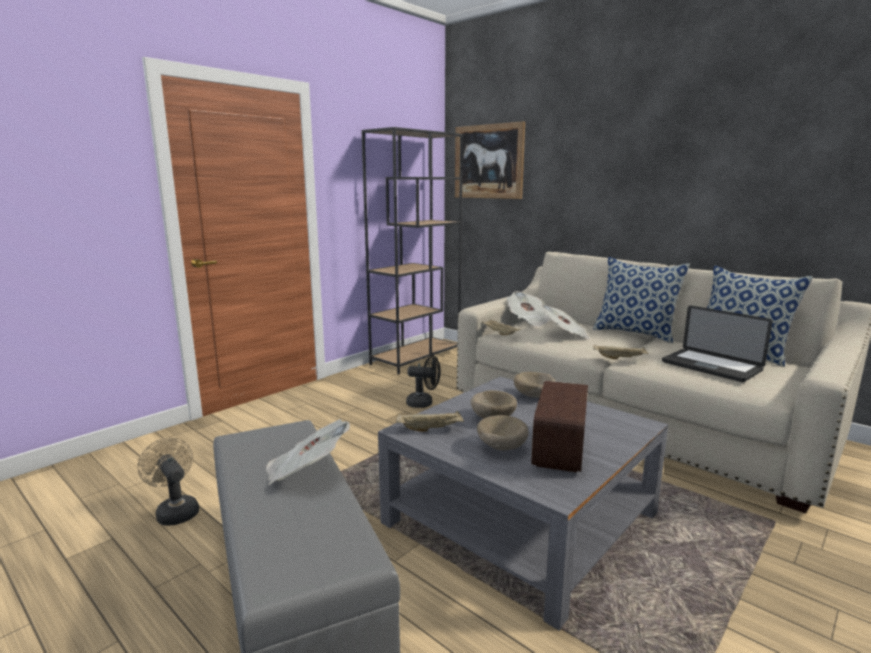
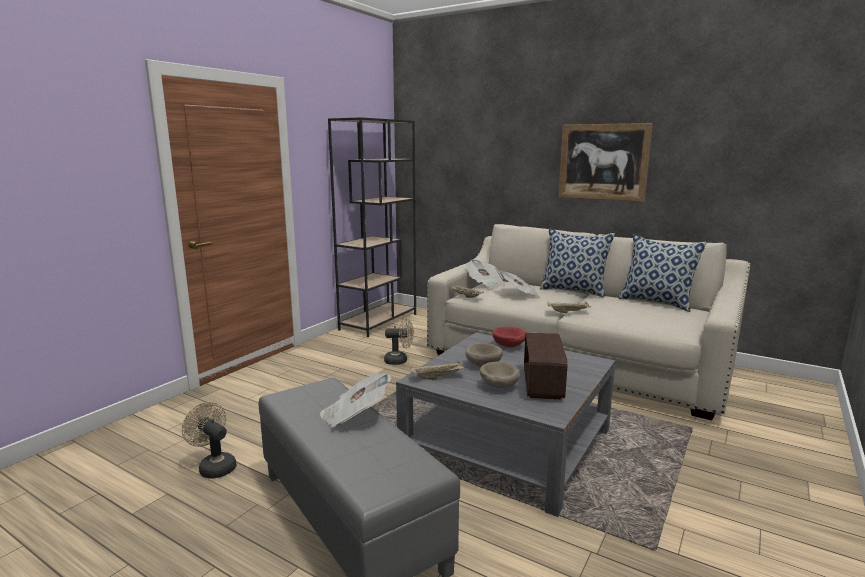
camera: 10 degrees left, 0 degrees up
(424, 403) = (399, 360): black fan -> beige fan
(488, 162) = (436, 145): picture -> picture (603, 162)
(534, 396) = (509, 346): beige bowl -> red bowl
(711, 366) = (638, 314): laptop -> none

